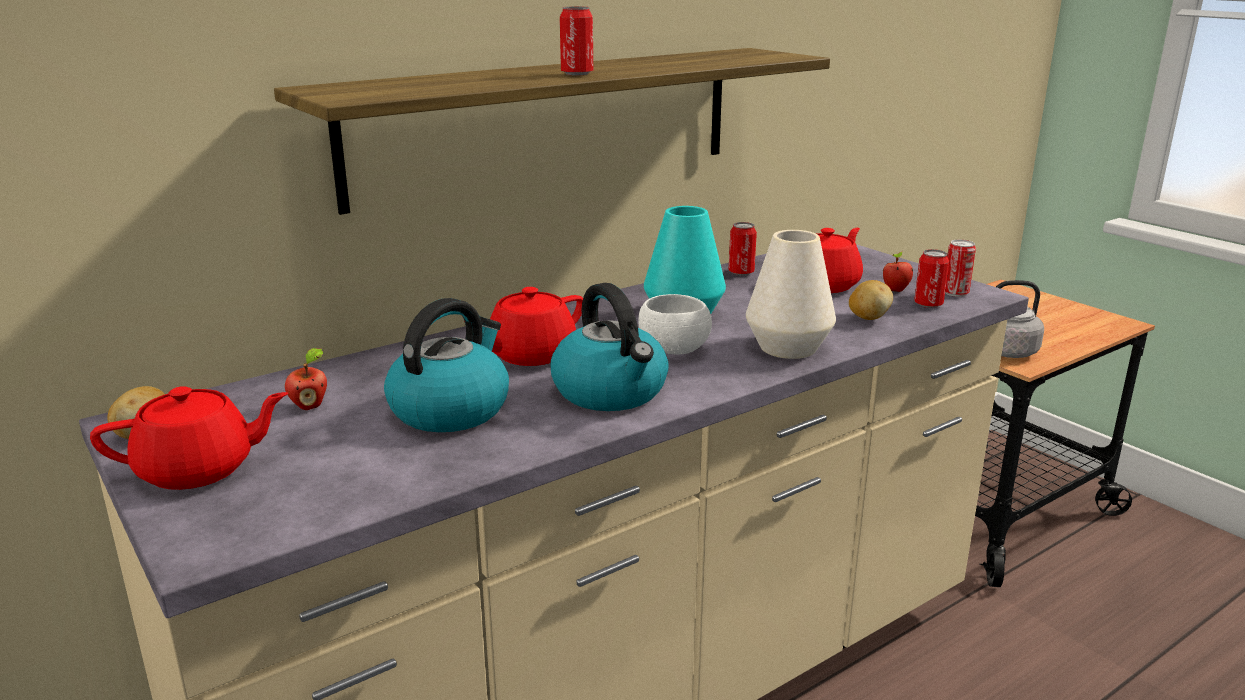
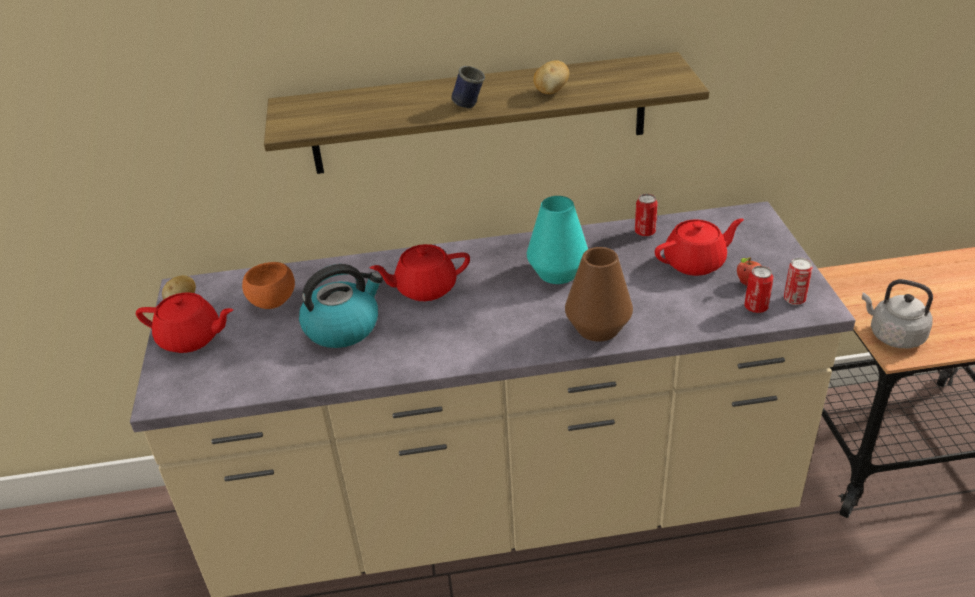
camera: 30 degrees right, 15 degrees up
(310, 406) = (273, 301): apple -> orange bowl
(577, 74) = (470, 103): can -> blue mug
(611, 392) = (444, 339): kettle -> none
(674, 350) = (518, 309): white bowl -> none
(788, 347) = (598, 328): white vase -> brown vase
(868, 318) = (690, 311): potato -> potato (551, 92)

